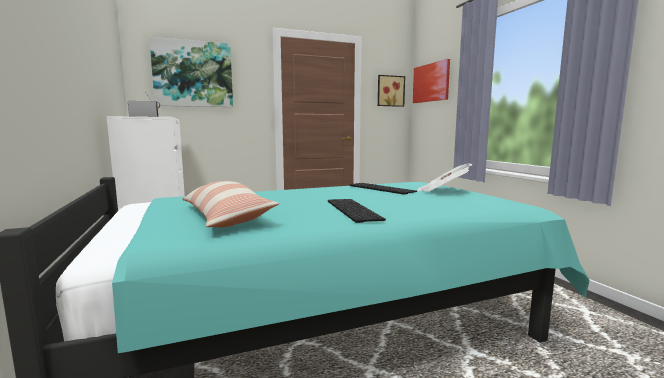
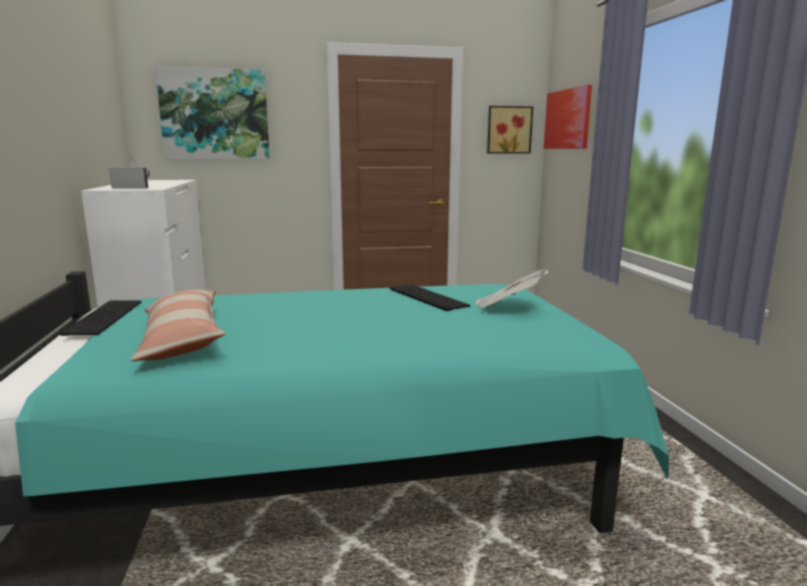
camera: 10 degrees right, 5 degrees up
(351, 210) = (343, 337): keyboard -> keyboard (103, 317)

